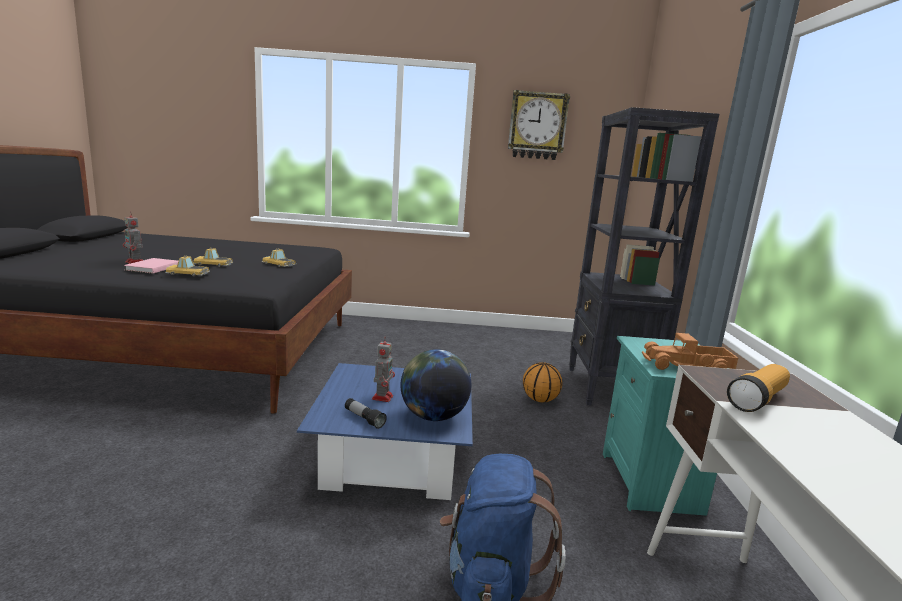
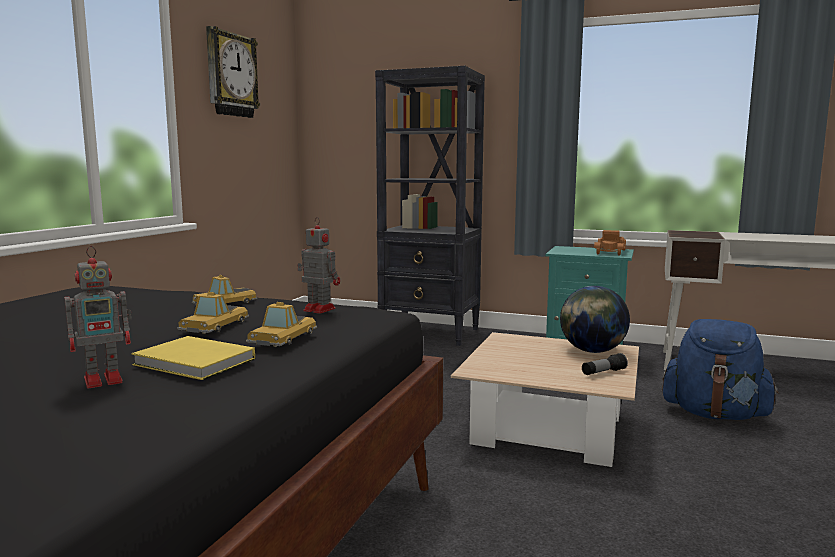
camera: 70 degrees left, 5 degrees down
(151, 268) = (195, 363): pink book -> yellow book
(383, 397) = (551, 363): toy robot -> toy robot (318, 309)
(393, 458) = (548, 428): blue coffee table -> beige coffee table
(540, 400) = (443, 357): basketball -> none
(757, 400) = (718, 236): flashlight -> none

